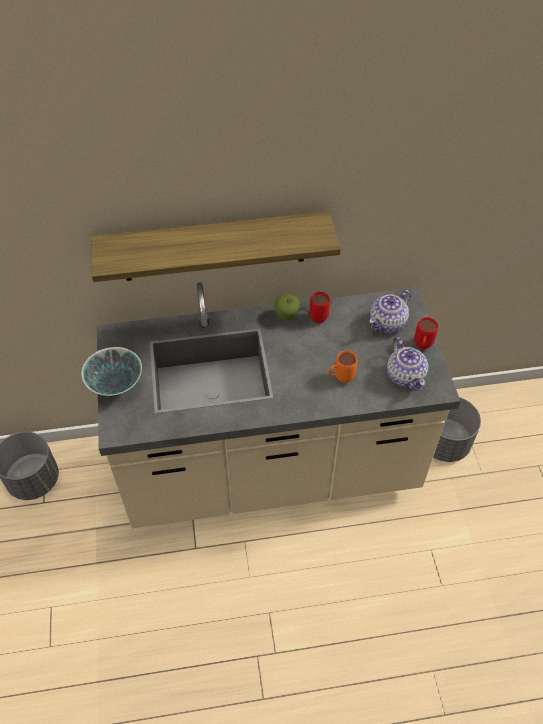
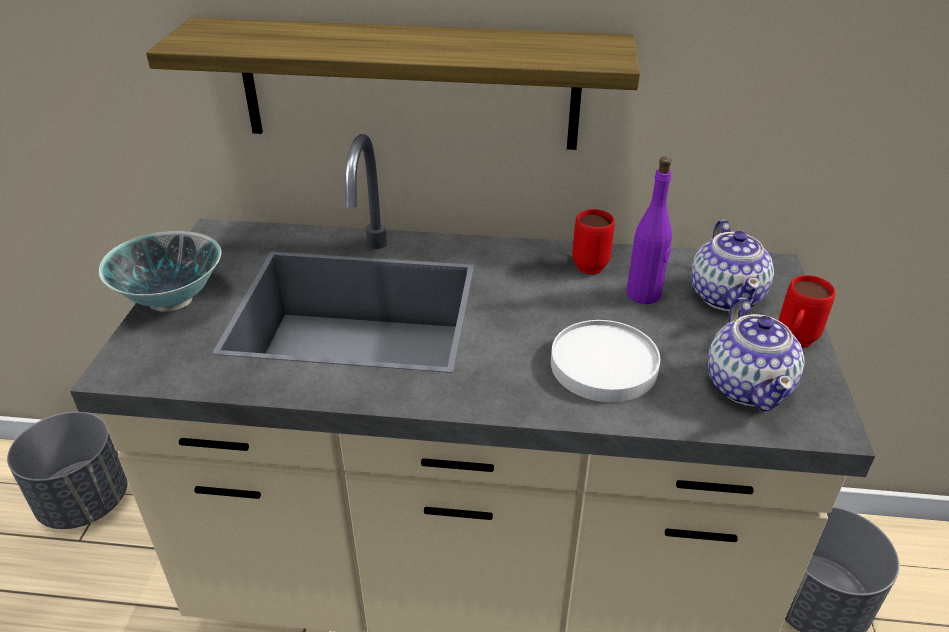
camera: 15 degrees right, 15 degrees down
(287, 316) = (531, 255): apple -> none
(340, 378) = (604, 365): orange mug -> white plate
(349, 331) = (644, 294): none -> purple bottle
(388, 323) = (726, 296): teapot -> teapot turned 60 degrees counterclockwise

